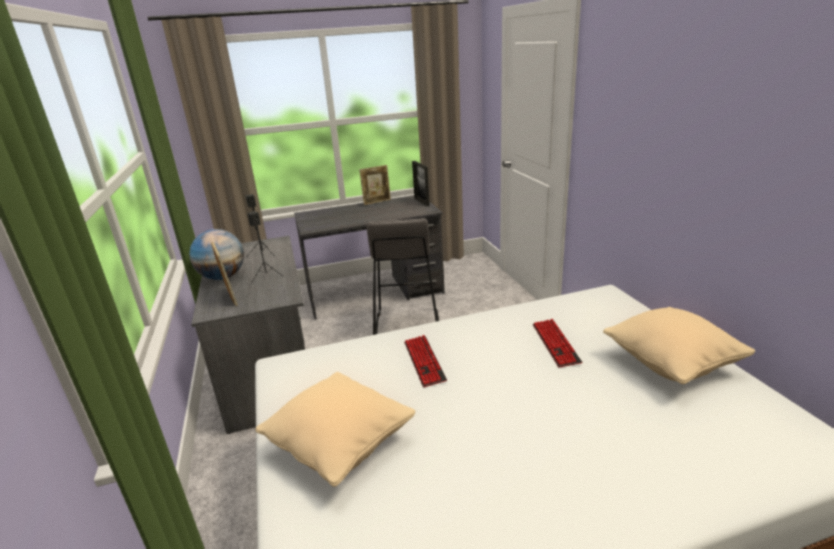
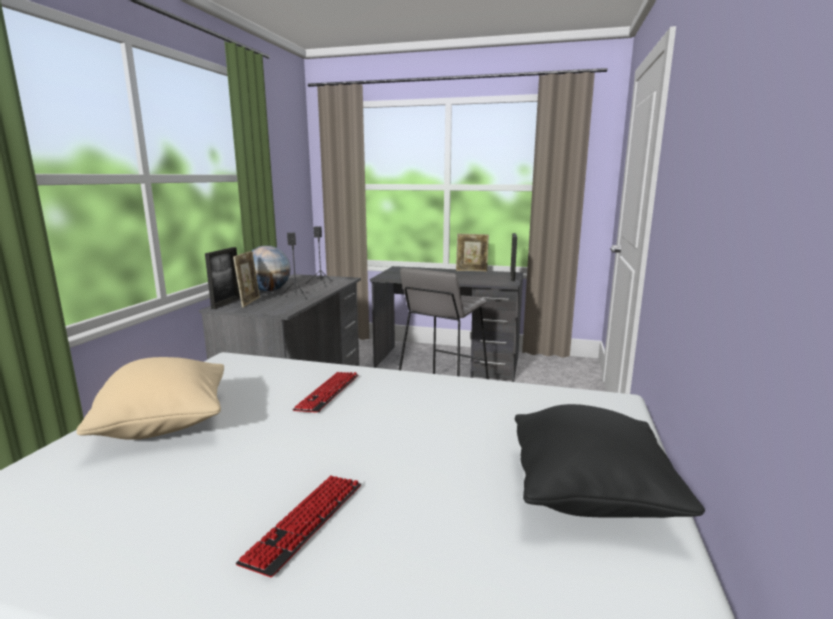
camera: 30 degrees right, 10 degrees down
(207, 306) = (226, 303): none -> picture frame
(555, 343) = (475, 423): keyboard -> keyboard (305, 523)
(671, 364) = (589, 495): beige pillow -> black pillow

